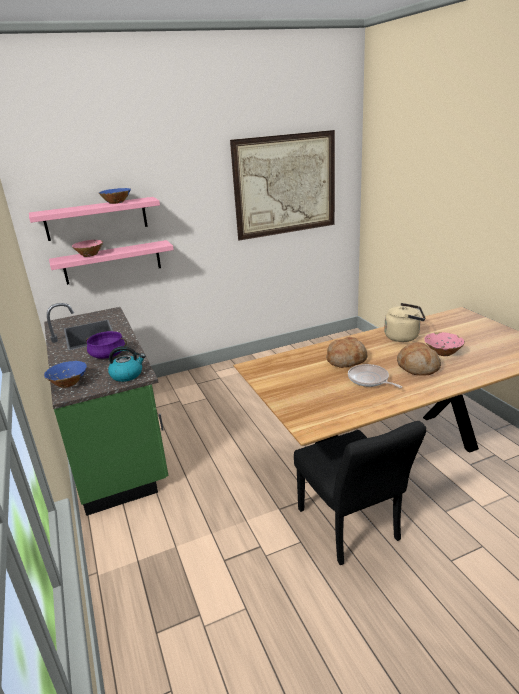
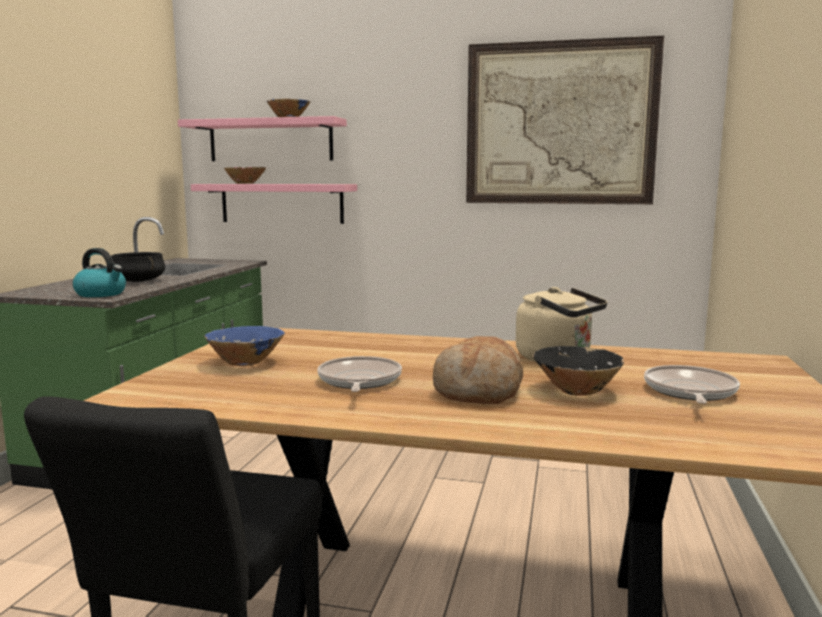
camera: 35 degrees right, 15 degrees down
(69, 383) = (45, 288): blue bowl -> blue bowl (245, 362)
(108, 355) = (139, 281): purple cooking pot -> black cooking pot
(346, 360) = (391, 356): bread -> none
(443, 353) = (577, 390): pink bowl -> black bowl
(472, 339) = (689, 392): none -> frying pan

